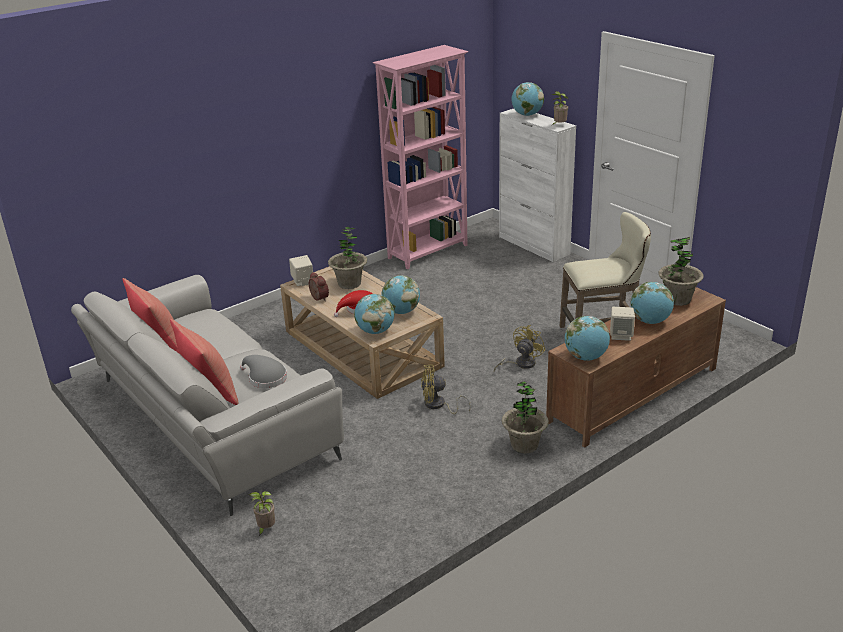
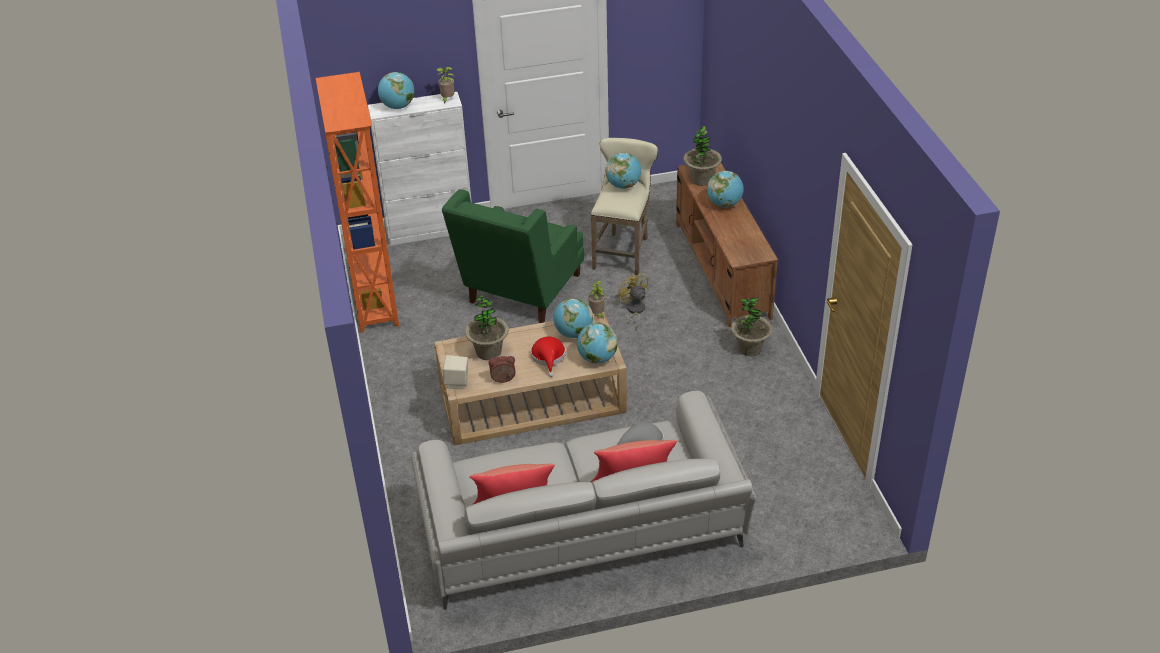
camera: 65 degrees left, 10 degrees up
(266, 529) = (773, 527): potted plant -> potted plant (597, 314)
(429, 252) = (375, 300): pink bookcase -> orange bookcase
(438, 405) = (663, 378): yellow fan -> none
(491, 304) = (520, 294): none -> green armchair
(586, 357) = (754, 252): globe -> globe (623, 185)
(621, 335) = (735, 225): beige speaker -> none

